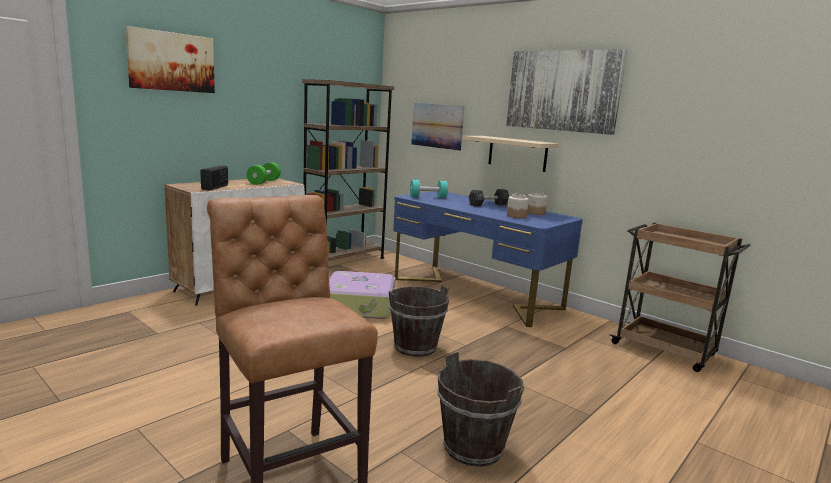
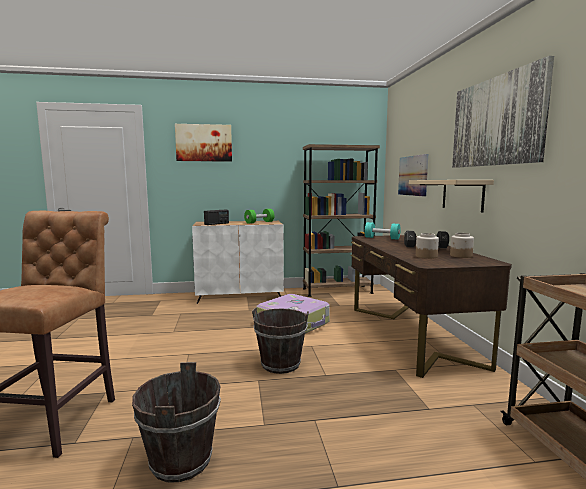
camera: 40 degrees right, 5 degrees down
(475, 293) = (411, 334): blue desk -> brown desk

